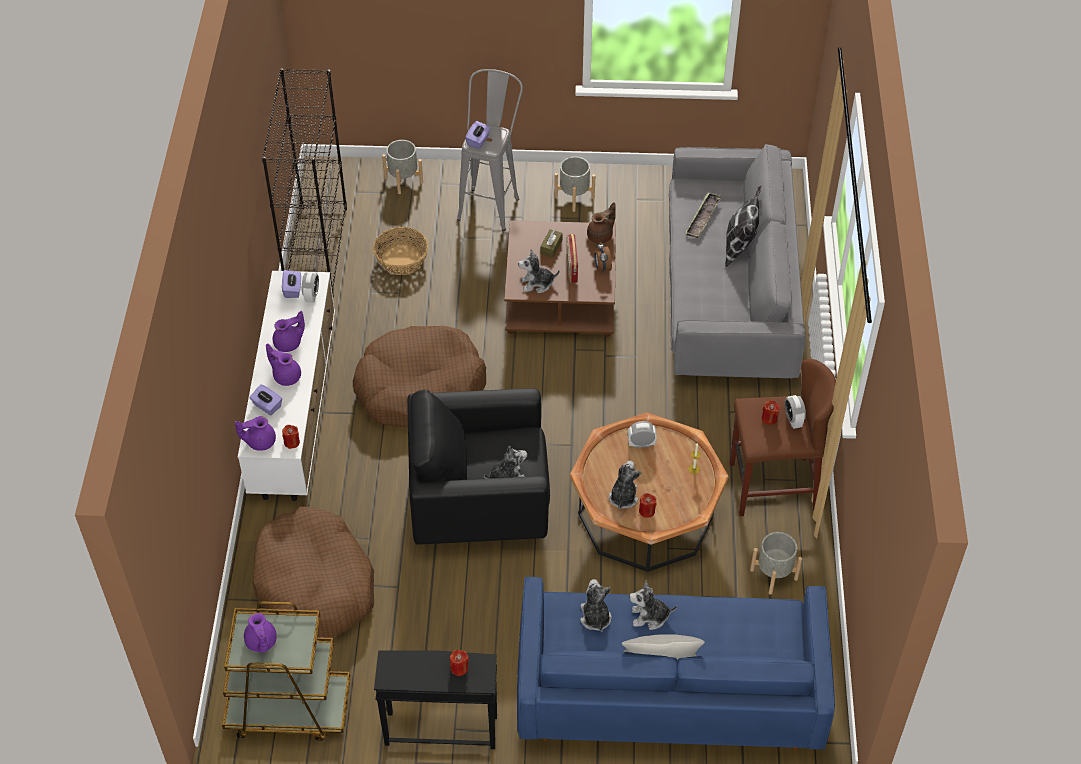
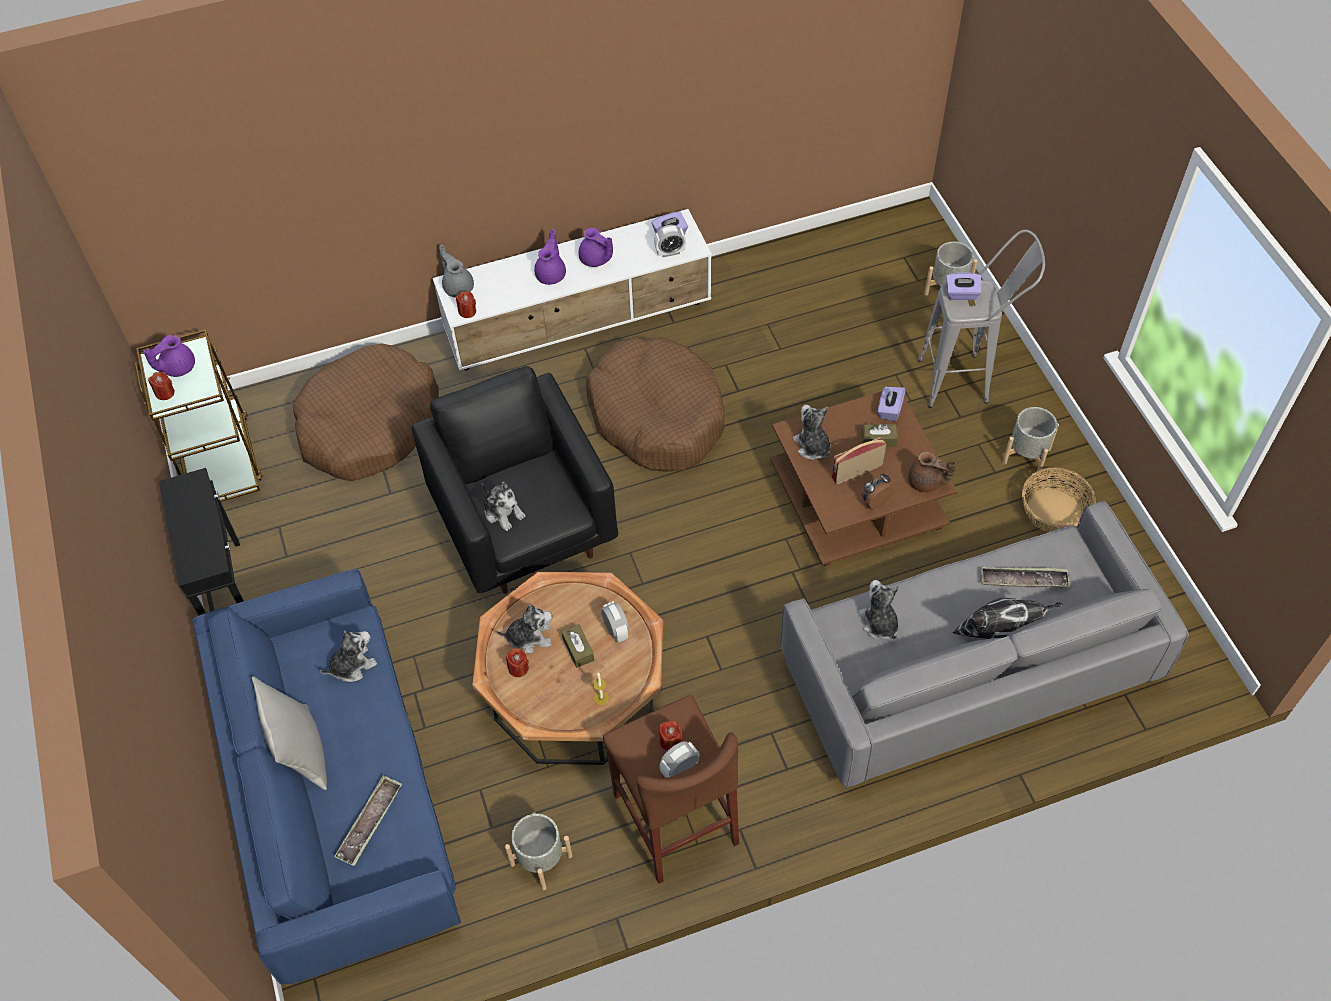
camera: 70 degrees right, 5 degrees up
(259, 441) = (458, 287): purple teapot -> grey teapot
(267, 406) = (505, 275): purple tissue box -> purple tissue box (889, 410)
(316, 250) = (799, 258): black bookcase -> none
(402, 260) = (829, 333): basket -> basket (1054, 511)
(459, 668) = (202, 544): red candle -> red candle (165, 393)
(647, 470) = (578, 649): none -> brown tissue box
(650, 616) = (370, 720): plush toy -> plush toy (879, 623)
(737, 637) = (370, 822): none -> tray

